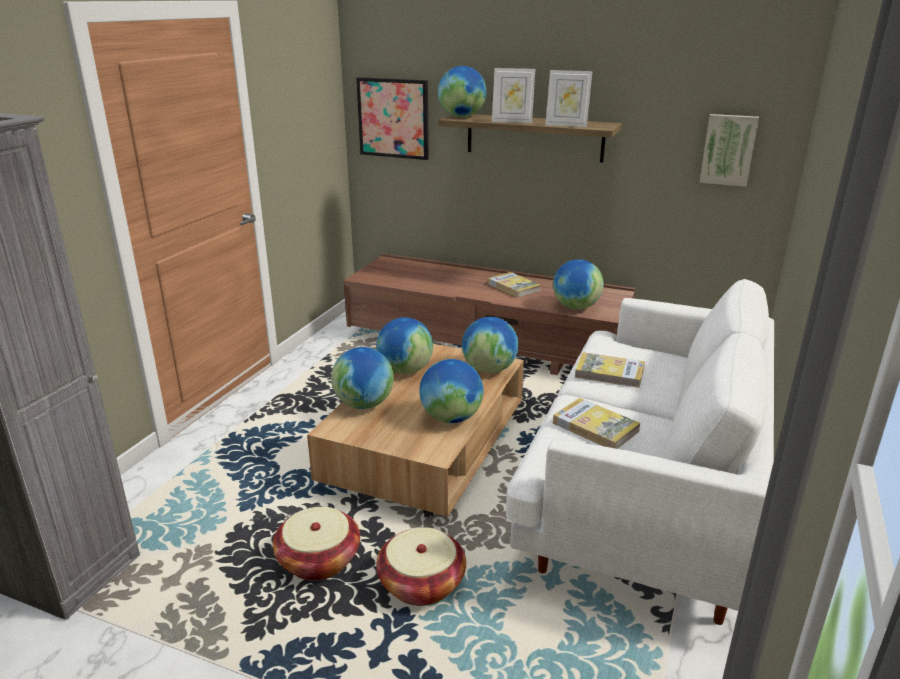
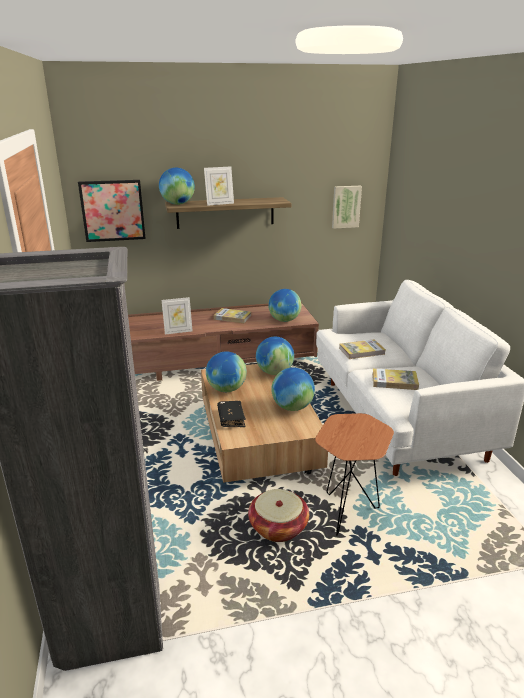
camera: 35 degrees left, 0 degrees up
(364, 404) = (231, 418): globe -> black book
(421, 584) = (348, 510): basket -> brown side table
(566, 125) = (258, 202): picture frame -> picture frame (178, 331)

